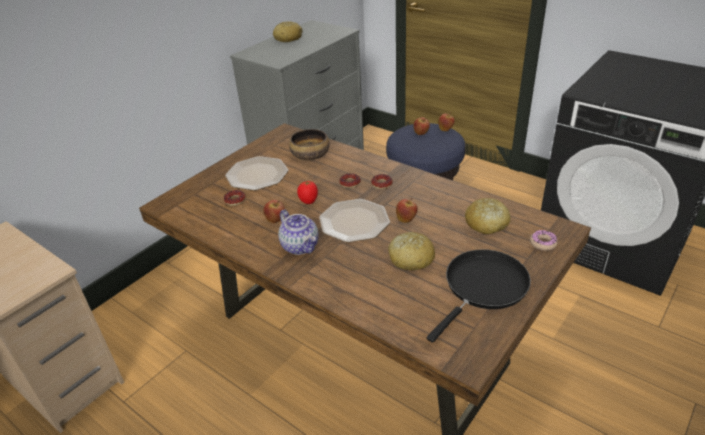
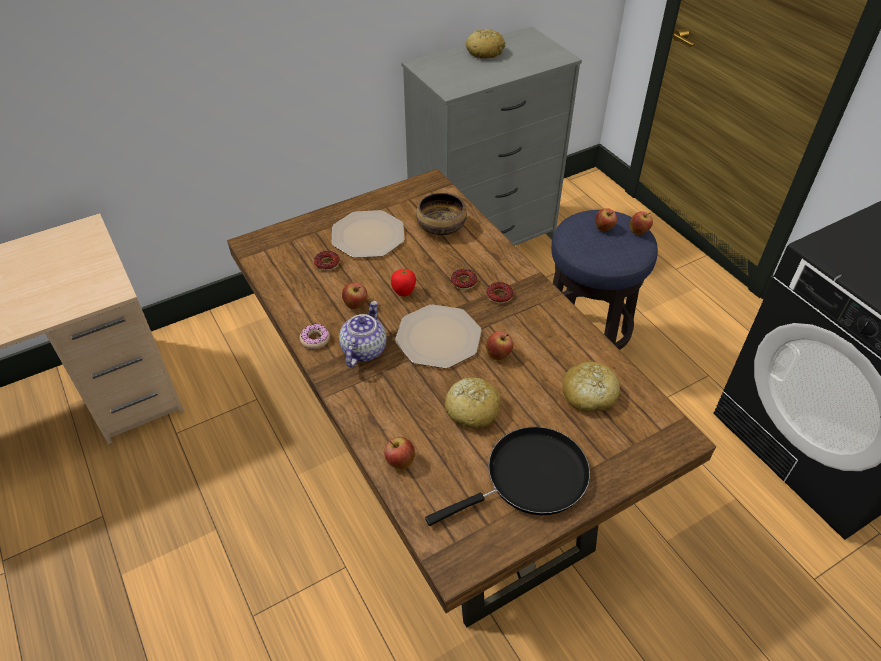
camera: 20 degrees right, 10 degrees up
(300, 246) = (363, 349): teapot -> teapot turned 150 degrees counterclockwise
(379, 310) = (400, 462): none -> apple
(543, 243) = (639, 446): donut -> donut (315, 339)

